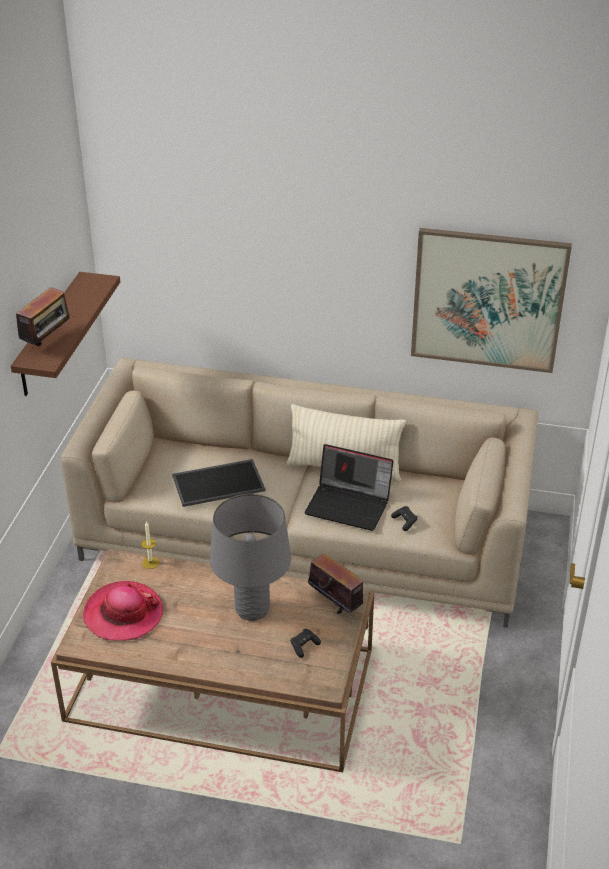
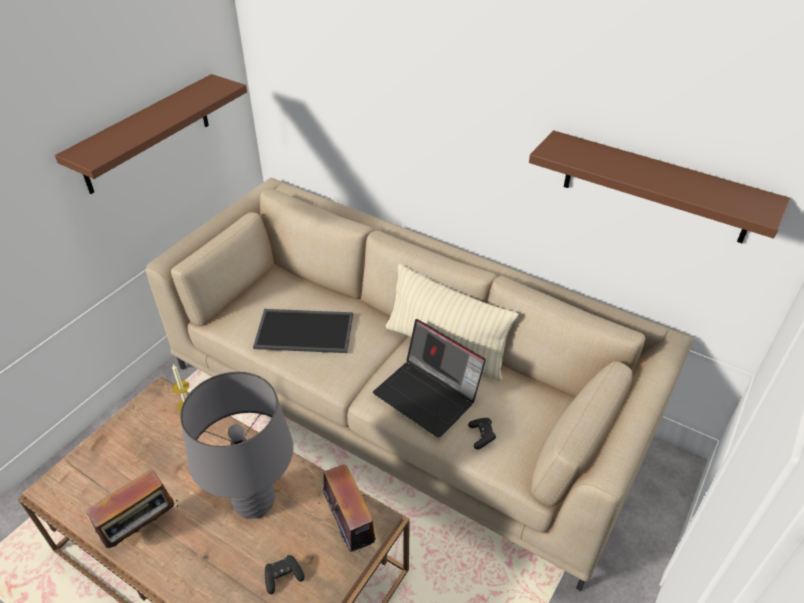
camera: 20 degrees right, 5 degrees up
(48, 342) = (114, 137): radio -> radio (142, 529)
(123, 614) = (120, 462): hat -> none
(488, 300) = (656, 187): picture -> brown shelf

